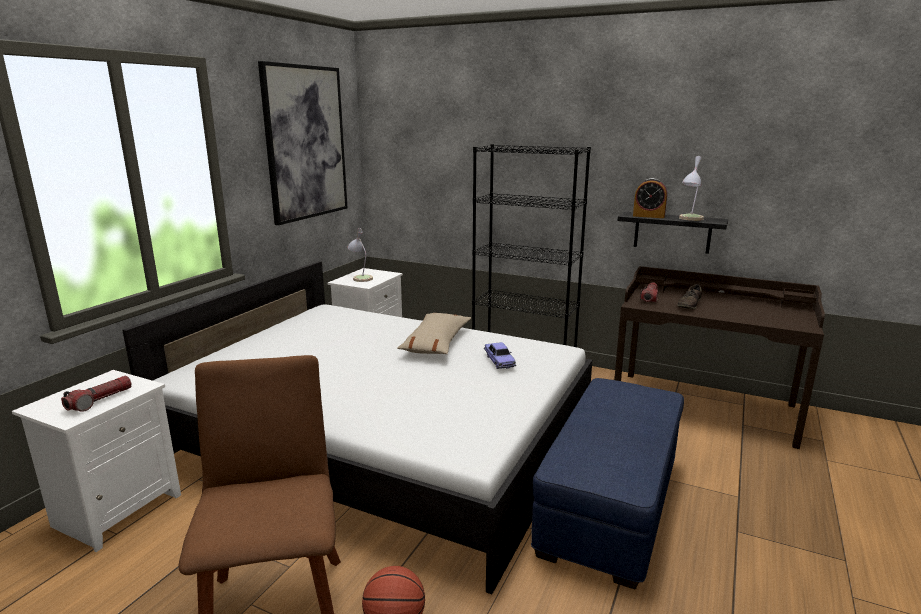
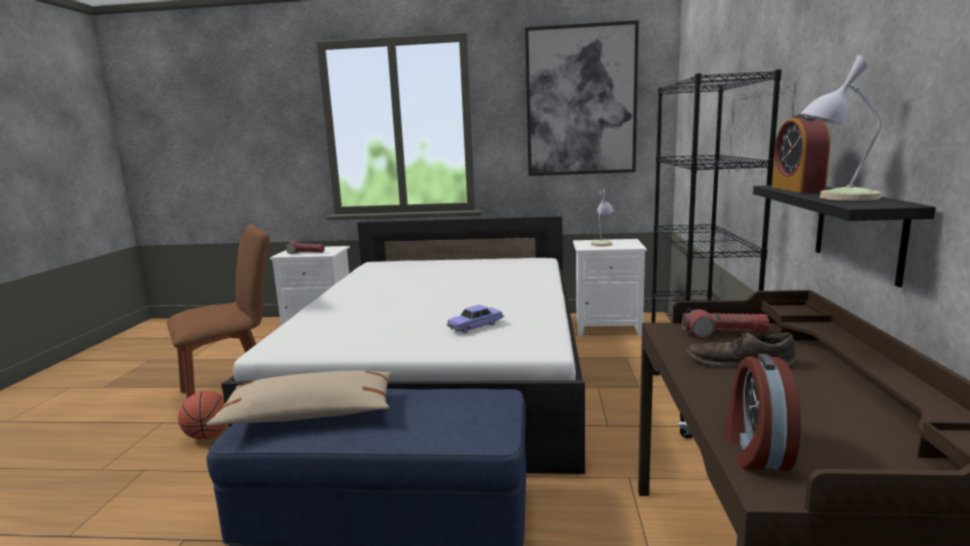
camera: 70 degrees right, 5 degrees down
(436, 343) = (500, 300): beige pillow -> beige pillow (310, 414)
(780, 323) = (755, 451): none -> alarm clock

